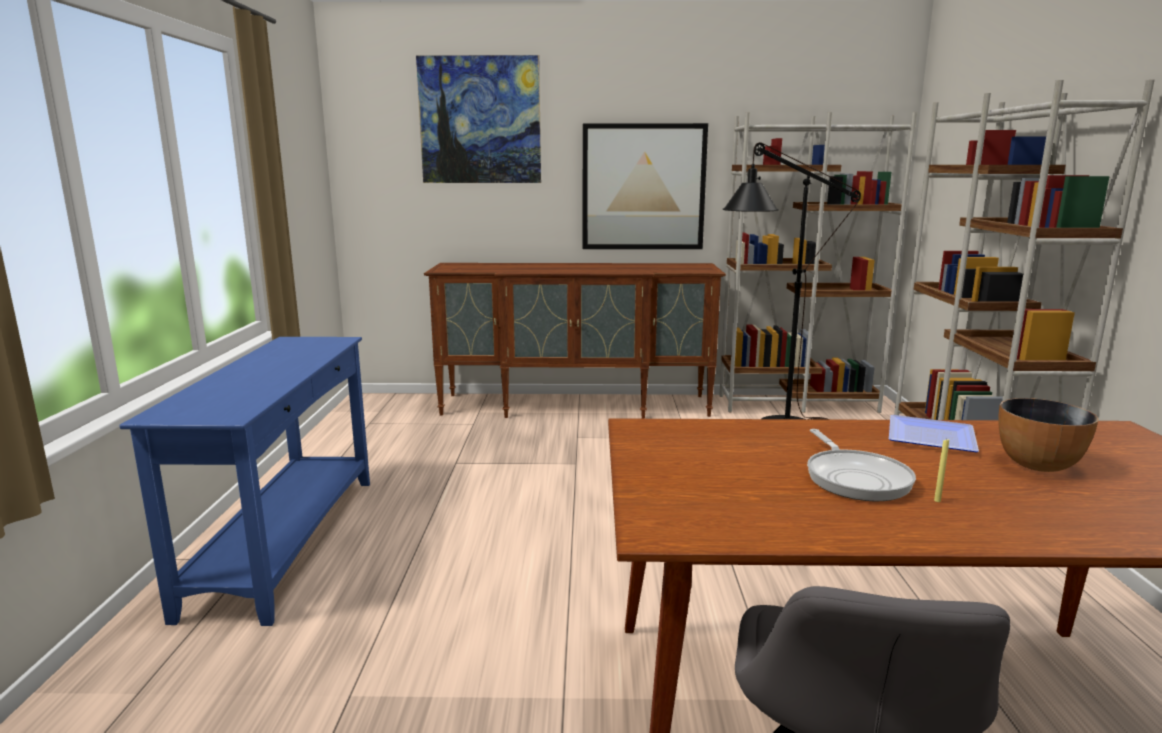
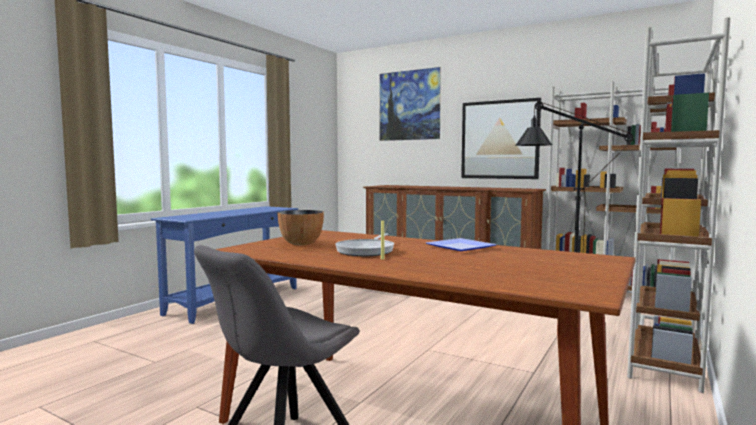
camera: 30 degrees right, 10 degrees down
(1037, 465) = (488, 259): bowl -> bowl (301, 243)

